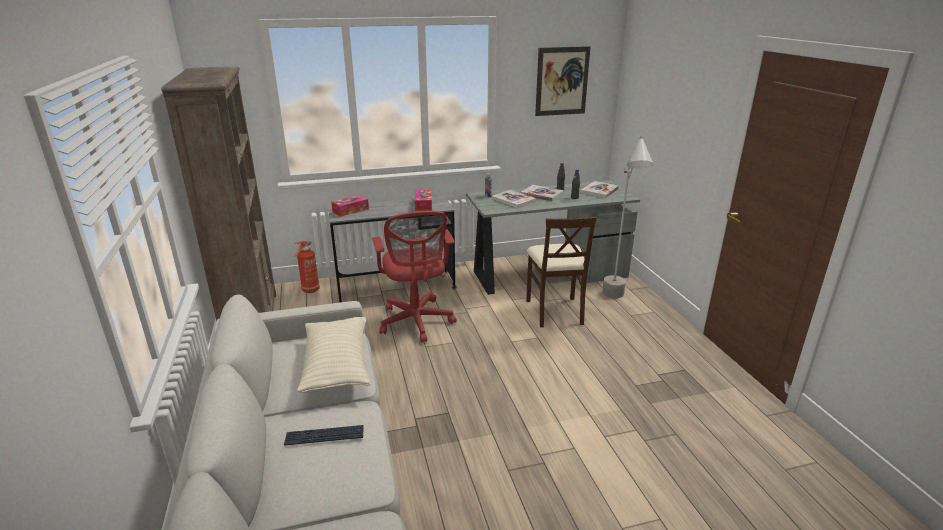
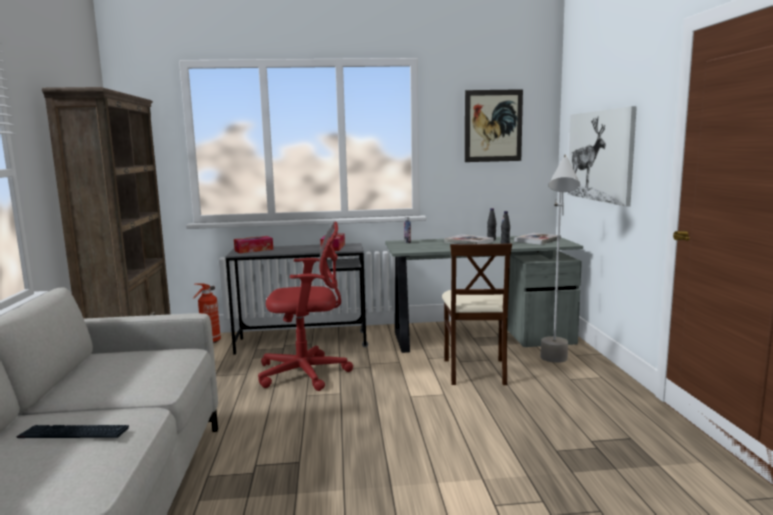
camera: 10 degrees right, 15 degrees down
(337, 366) = (148, 372): beige pillow -> none
(416, 322) = (307, 373): red office chair -> red office chair turned 90 degrees counterclockwise
(513, 200) = (433, 245): book -> none
(661, 123) = (599, 156): none -> picture

